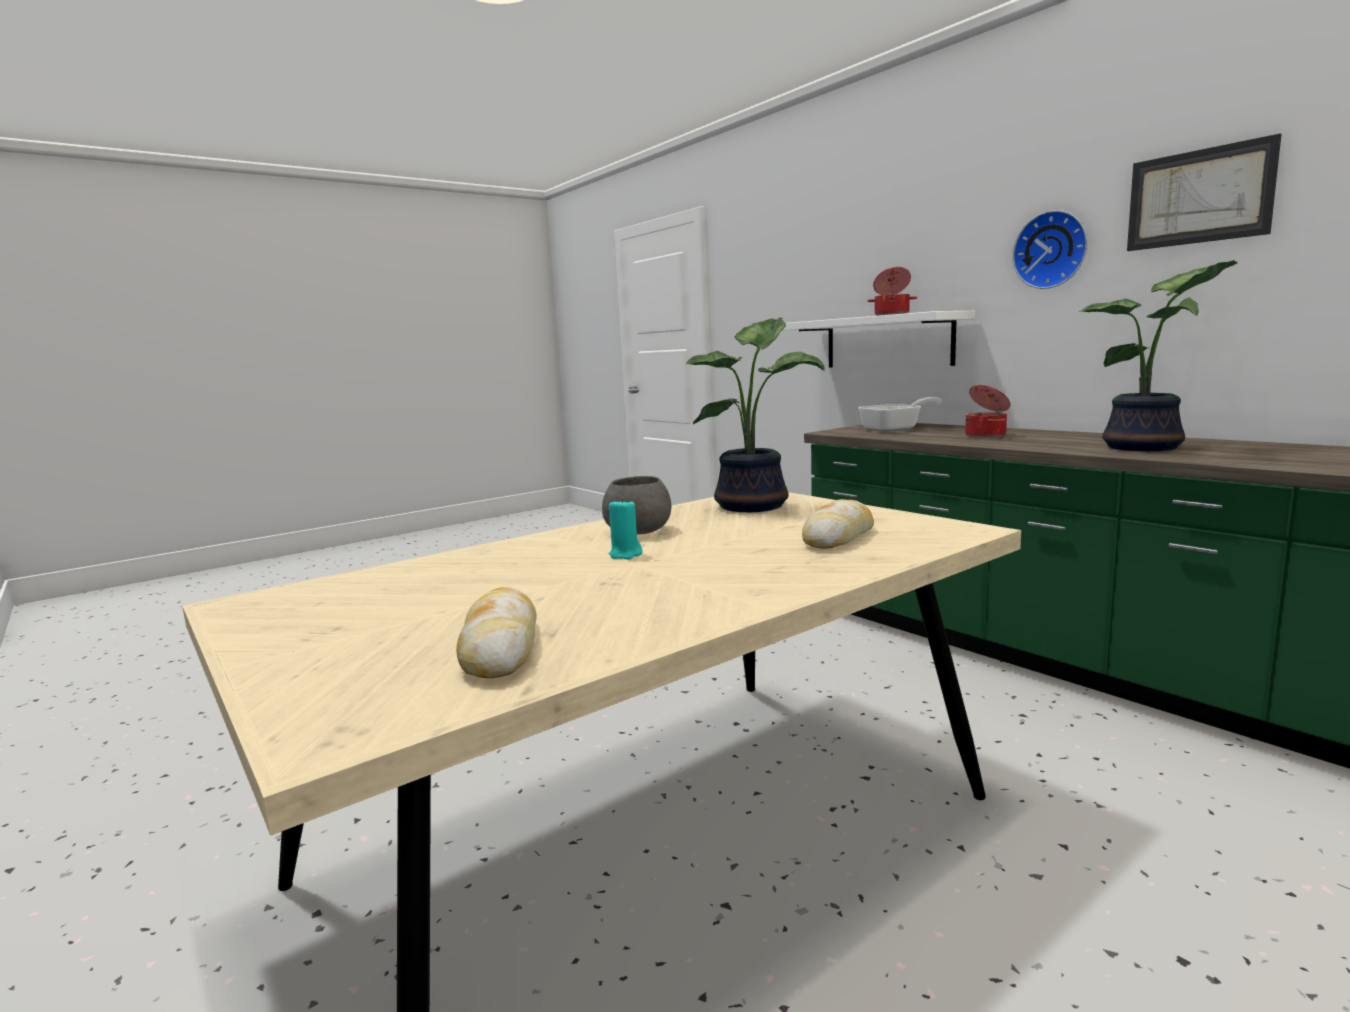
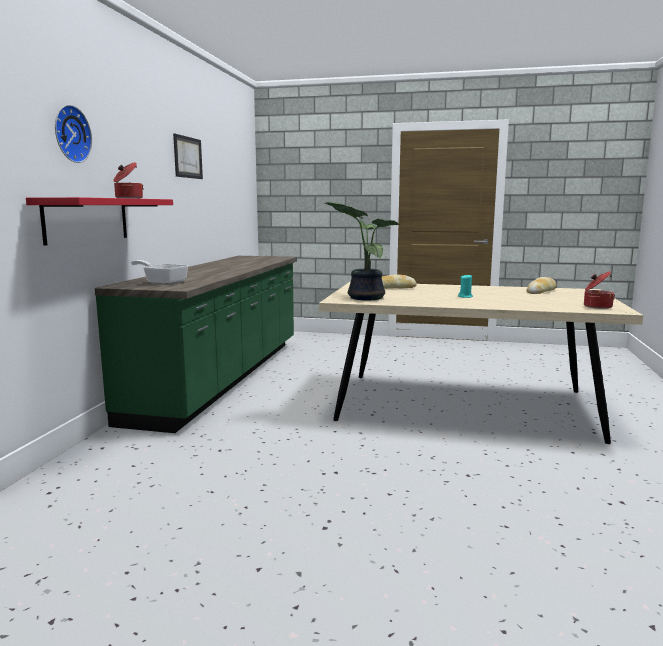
camera: 130 degrees left, 0 degrees up
(639, 530) = (437, 300): grey bowl -> none
(887, 342) = (87, 220): white shelf -> red shelf
(986, 435) = (196, 274): cooking pot -> cooking pot (596, 306)
(1051, 250) = (155, 168): wall clock -> wall clock (70, 134)
(1147, 447) = (236, 265): potted plant -> none

